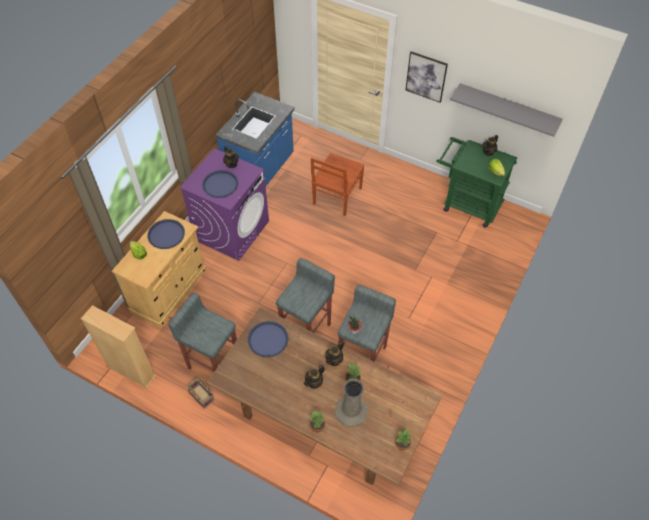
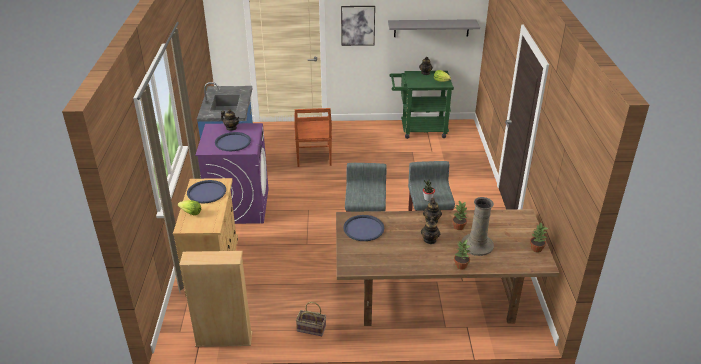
camera: 30 degrees left, 20 degrees down
(213, 362) = (301, 299): grey stool -> none

